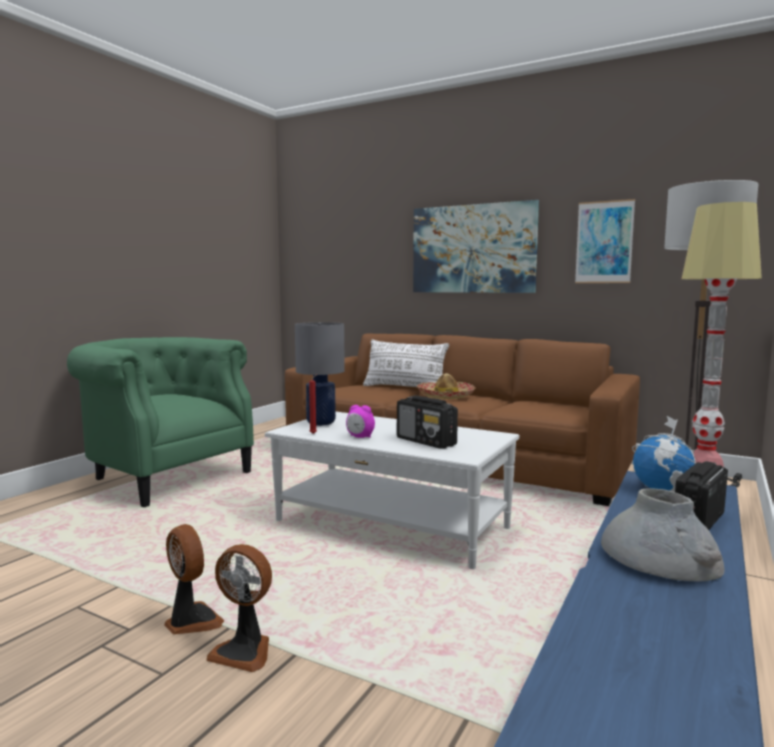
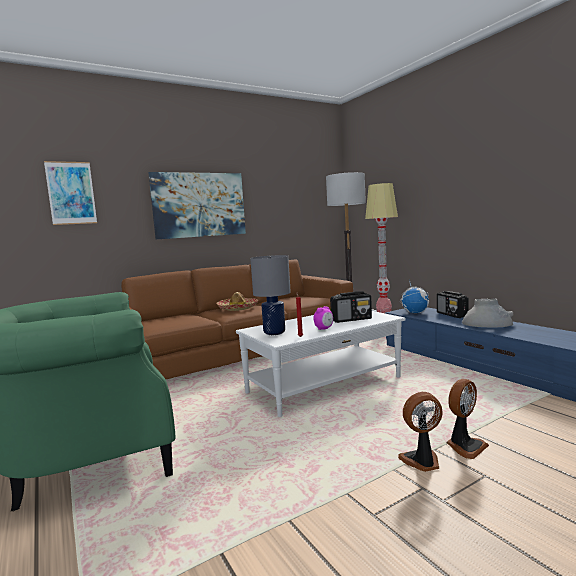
camera: 60 degrees left, 0 degrees up
(404, 388) = (183, 314): white pillow -> none
(604, 242) = (277, 201): picture -> picture (71, 193)

